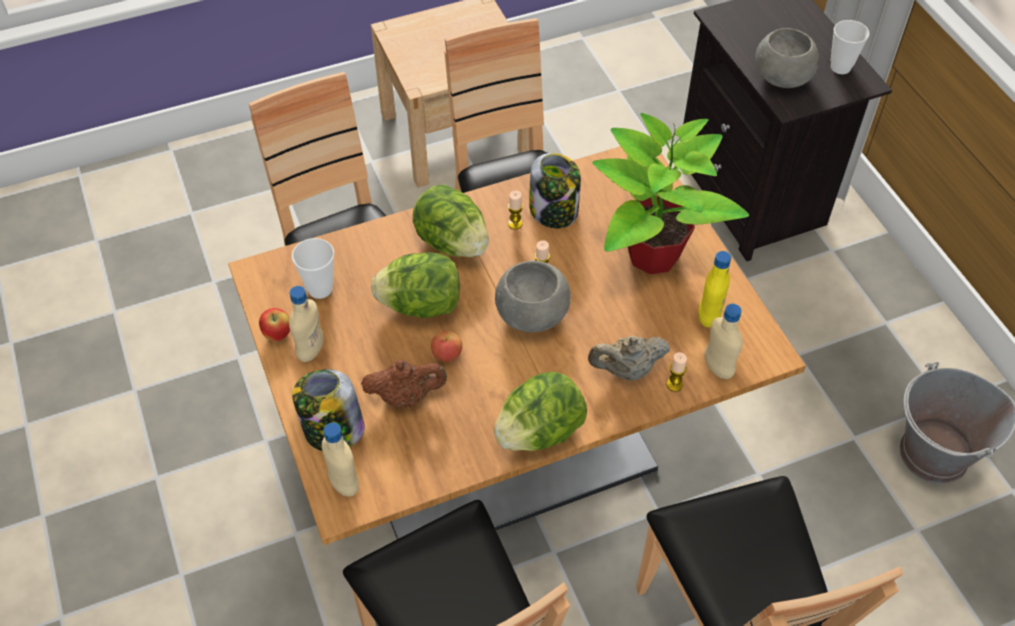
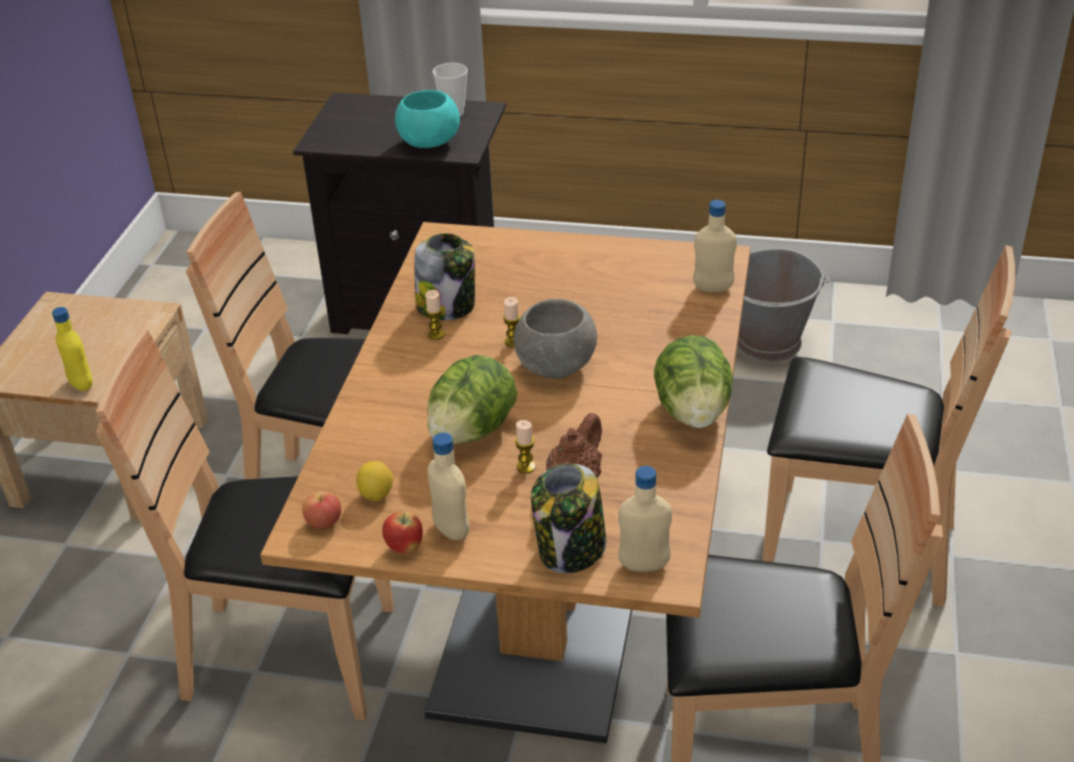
camera: 55 degrees left, 15 degrees down
(320, 289) = (376, 494): cup -> lemon
(447, 354) = (549, 436): apple -> apple (324, 522)
(452, 242) = (415, 381): lettuce -> none
(626, 370) = (670, 336): beige teapot -> none
(651, 254) = (557, 273): potted plant -> none
(674, 384) = (710, 317): candle -> candle (526, 467)
(709, 316) = (655, 271): yellow bottle -> yellow bottle (81, 384)
(781, 79) = (430, 143): grey bowl -> turquoise bowl

